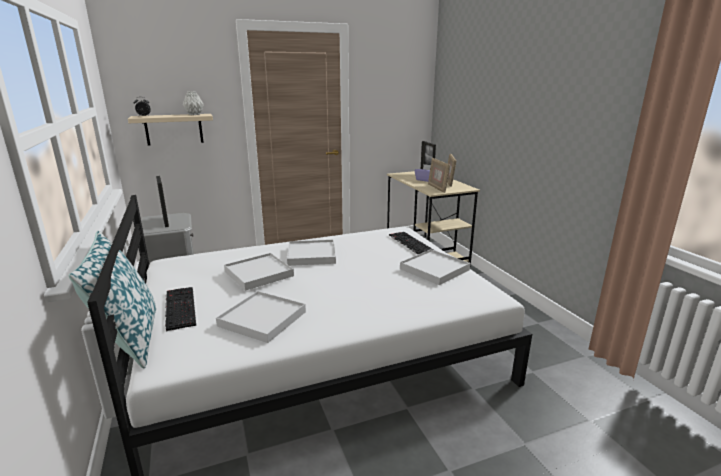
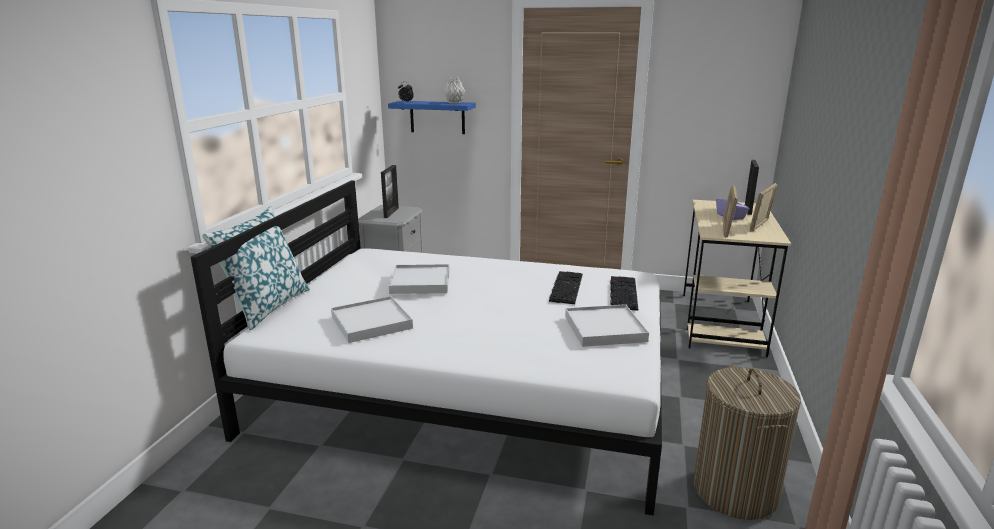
camera: 35 degrees right, 0 degrees up
(174, 129) = (437, 117): beige shelf -> blue shelf
(179, 307) = (326, 293): keyboard -> keyboard (565, 287)
(311, 255) = (494, 278): white tray -> none
(541, 350) = (735, 491): none -> laundry basket

